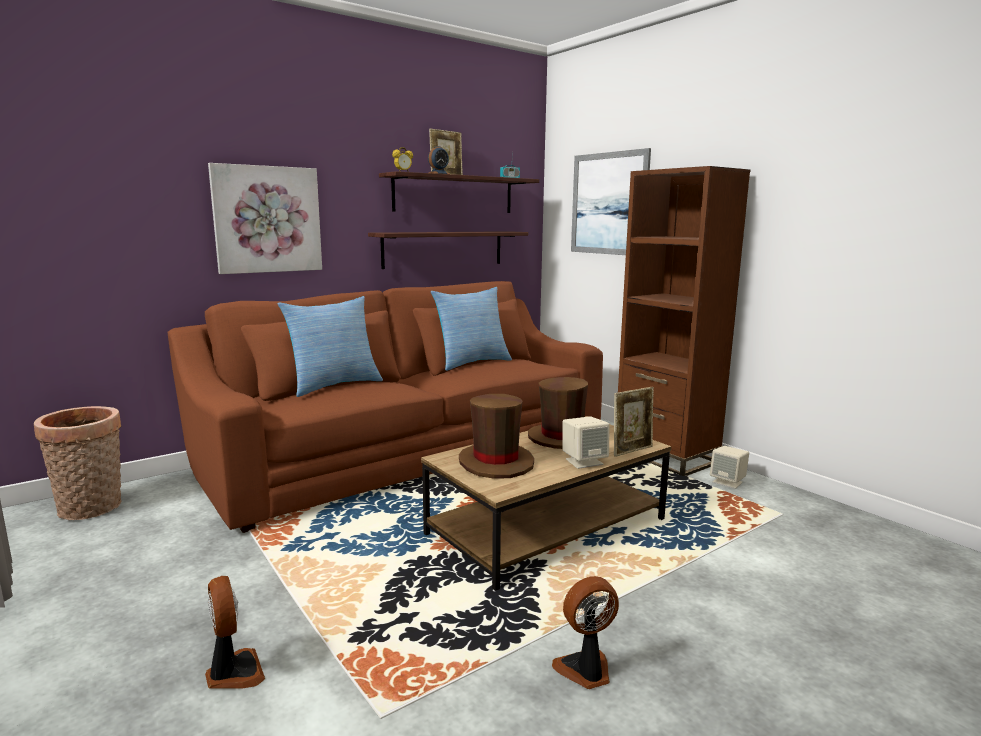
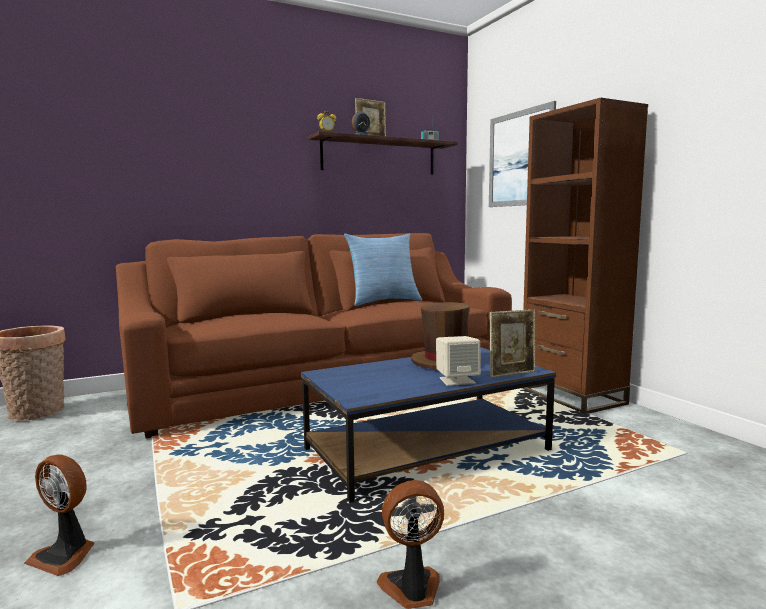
camera: 10 degrees right, 5 degrees down
(233, 673) = (65, 555): fan -> fan turned 135 degrees clockwise
(267, 219) = (207, 174): picture -> none
(334, 385) = (246, 313): pillow -> none
(444, 249) = (369, 205): shelf -> none
(496, 462) = (369, 378): brown hat -> none
(548, 526) = (428, 450): brown coffee table -> blue coffee table
(728, 482) = (632, 421): beige speaker -> none

